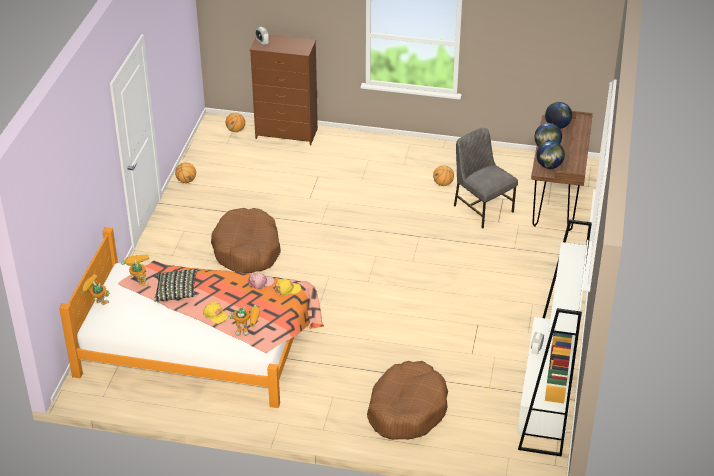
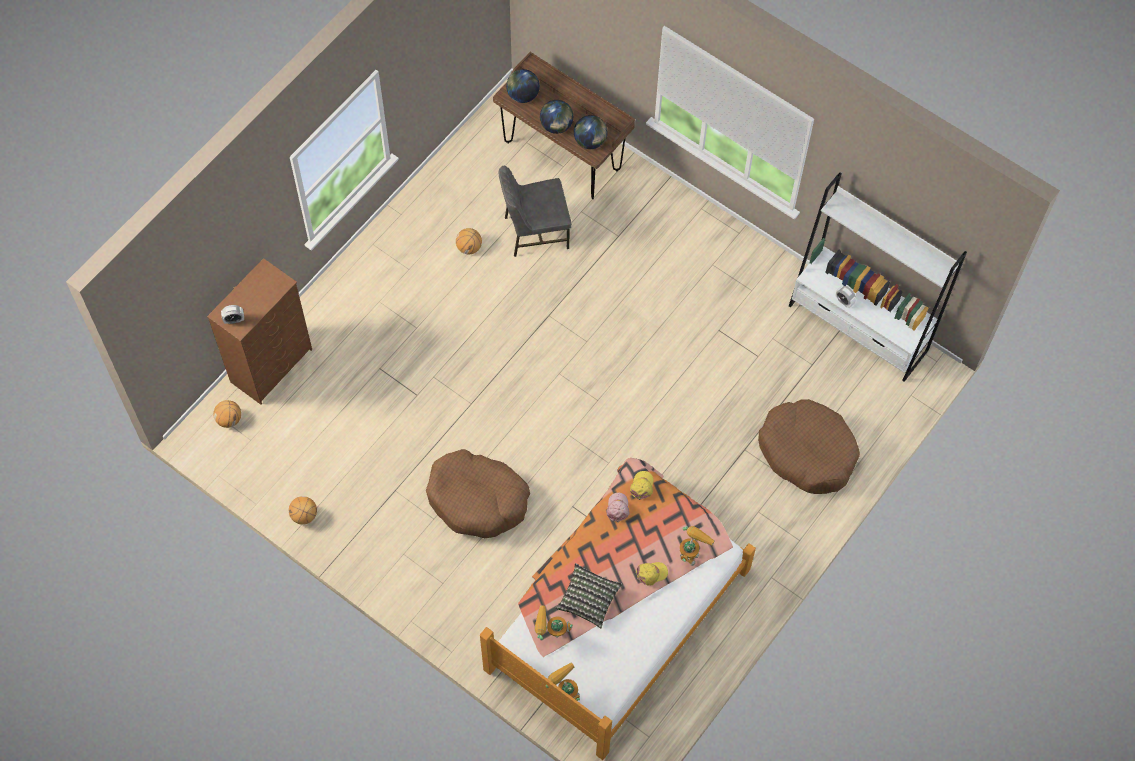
camera: 65 degrees left, 25 degrees up
(96, 303) = (564, 690): toy robot -> toy robot turned 90 degrees clockwise

